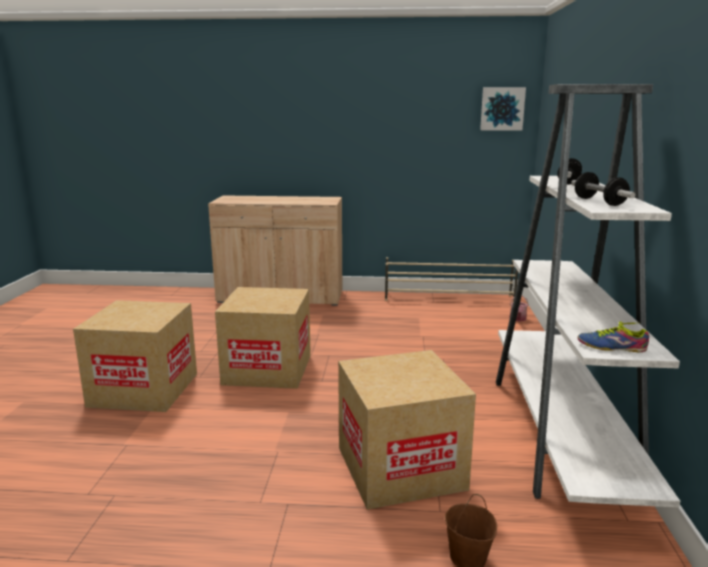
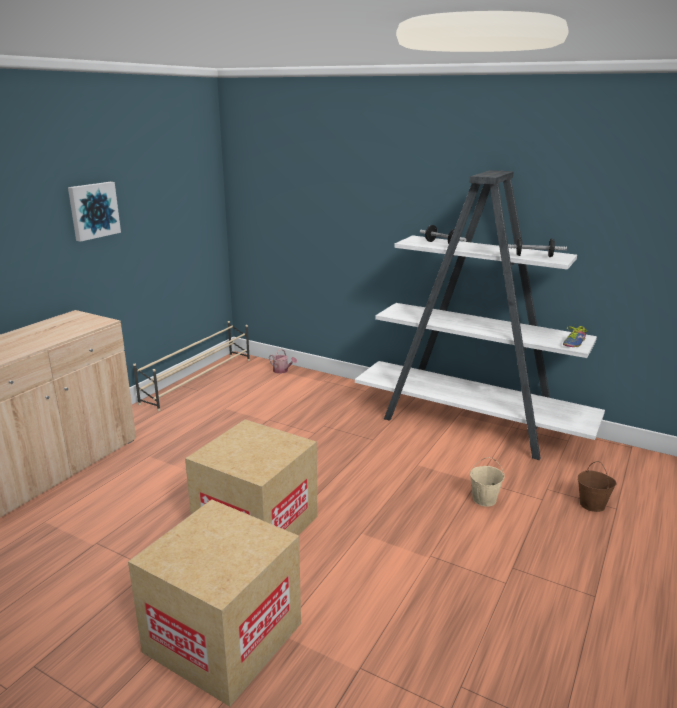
camera: 65 degrees left, 5 degrees up
(400, 468) = (484, 499): cardboard box -> beige bucket
(502, 109) = (199, 174): picture -> picture (93, 210)

